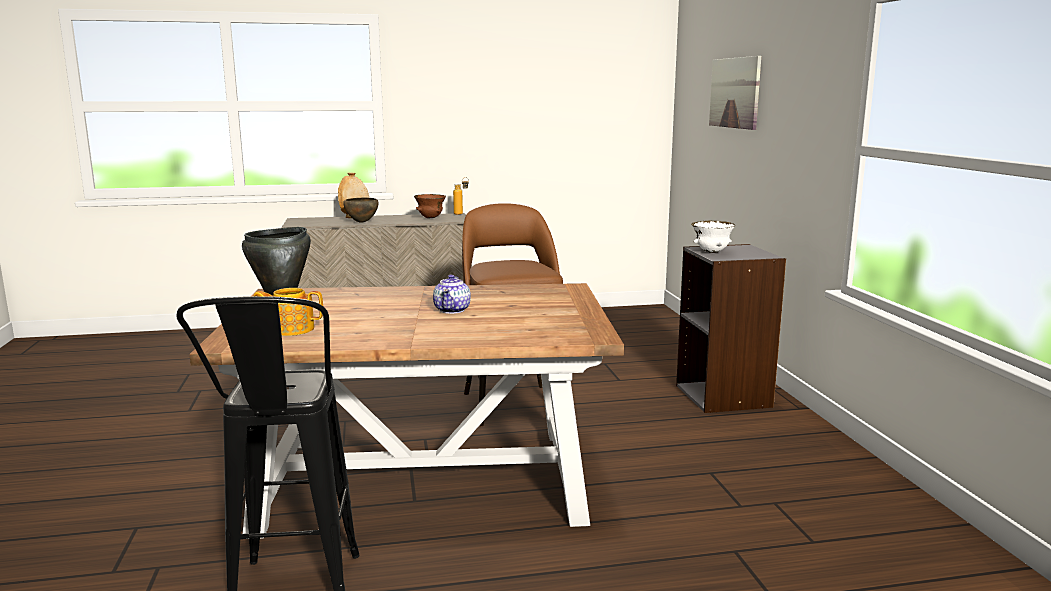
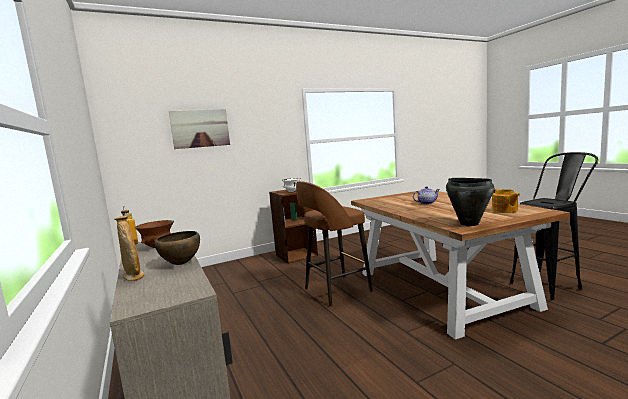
camera: 105 degrees left, 5 degrees down
(724, 396) = (296, 255): grey bookcase -> brown bookcase

